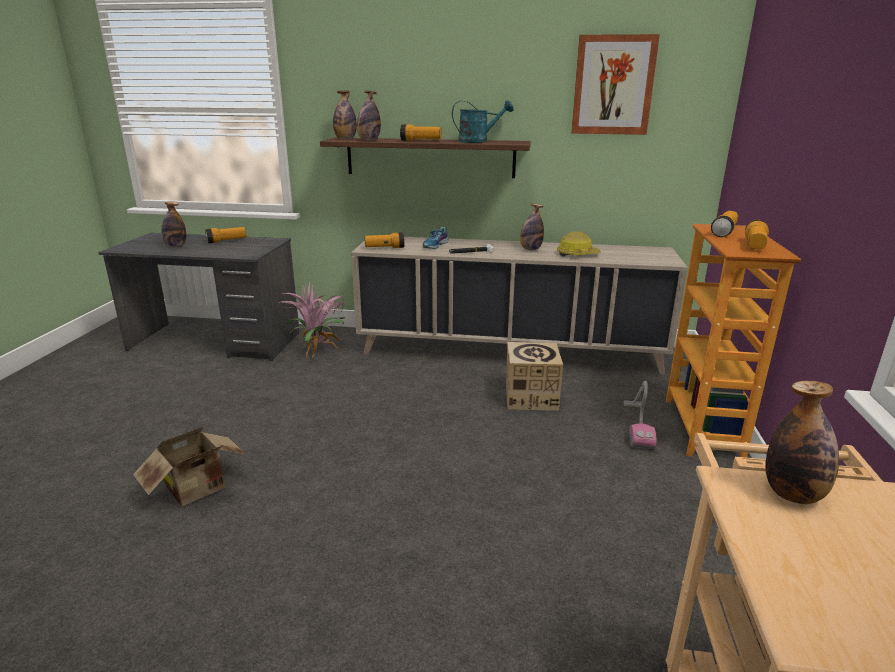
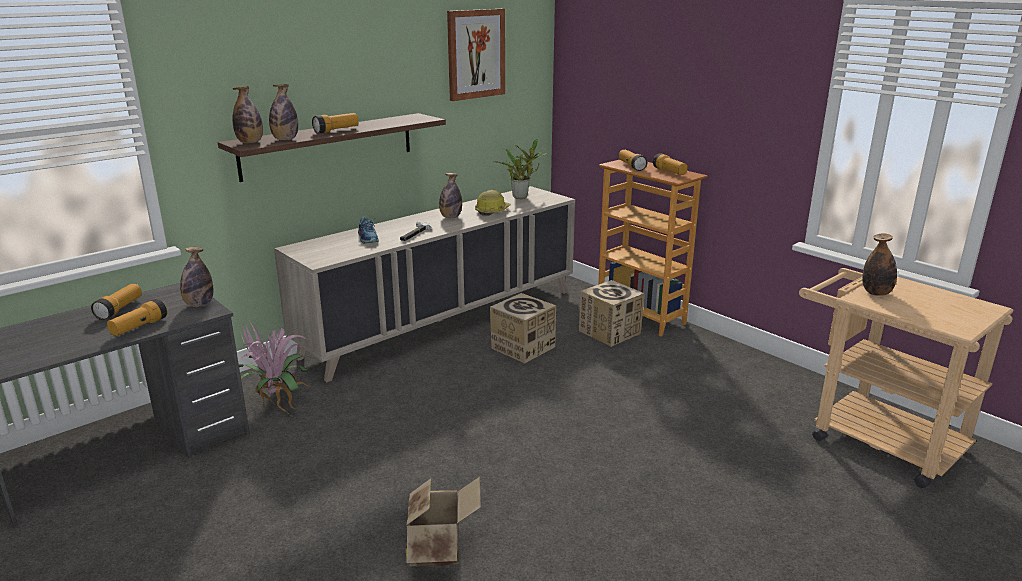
camera: 50 degrees left, 0 degrees up
(176, 246) = (70, 338): bottle -> bottle (199, 305)
(384, 248) = (332, 255): flashlight -> flashlight (139, 327)
(478, 141) = (387, 122): turquoise watering can -> none
(636, 252) = (522, 197): none -> potted plant
(637, 425) = (610, 332): vacuum cleaner -> cardboard box

